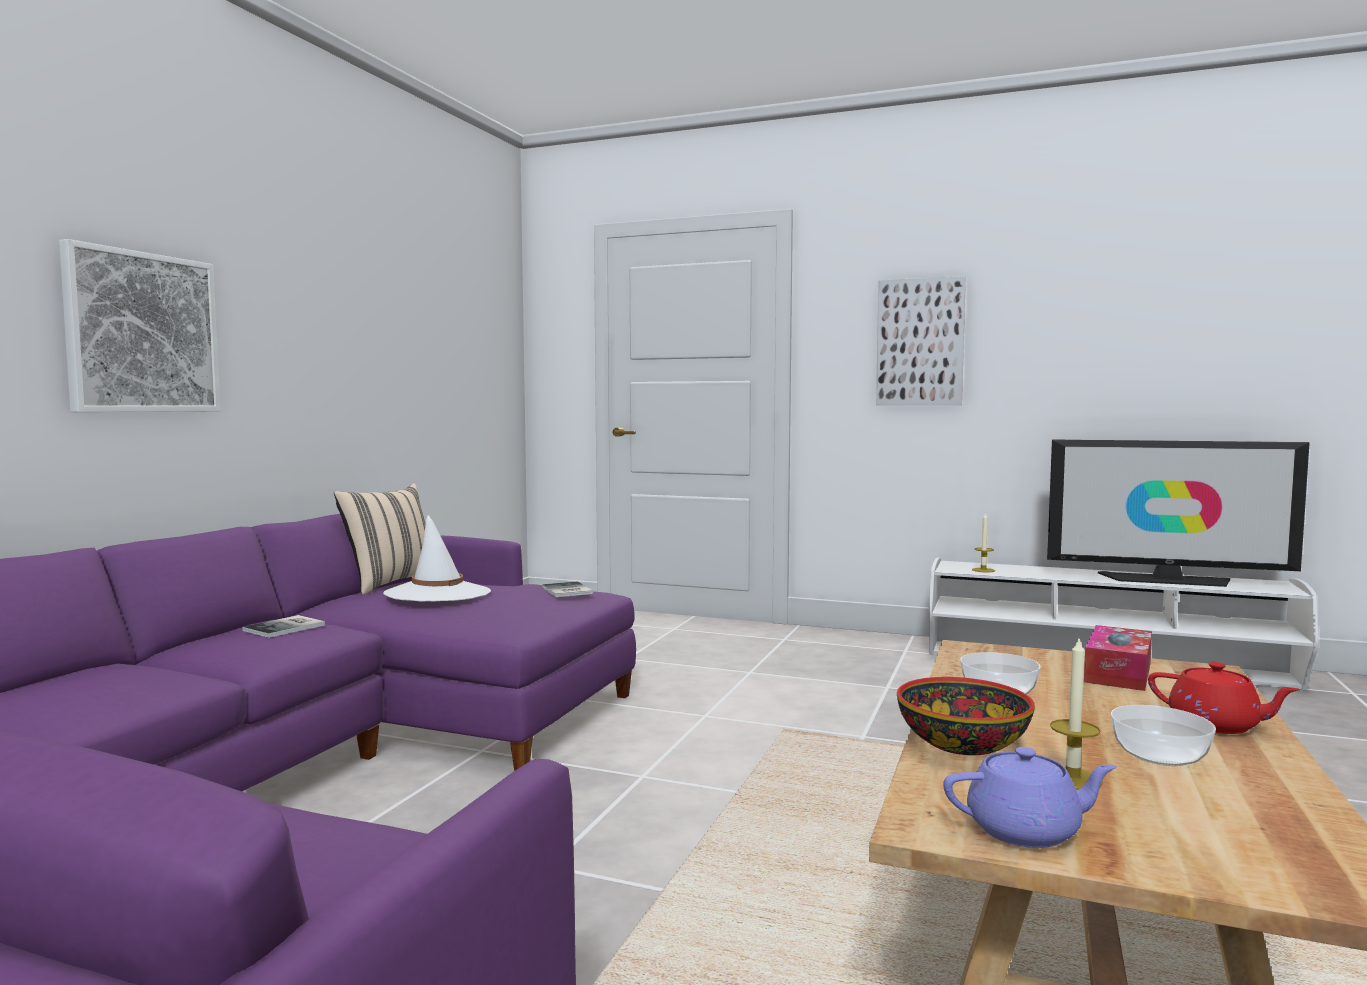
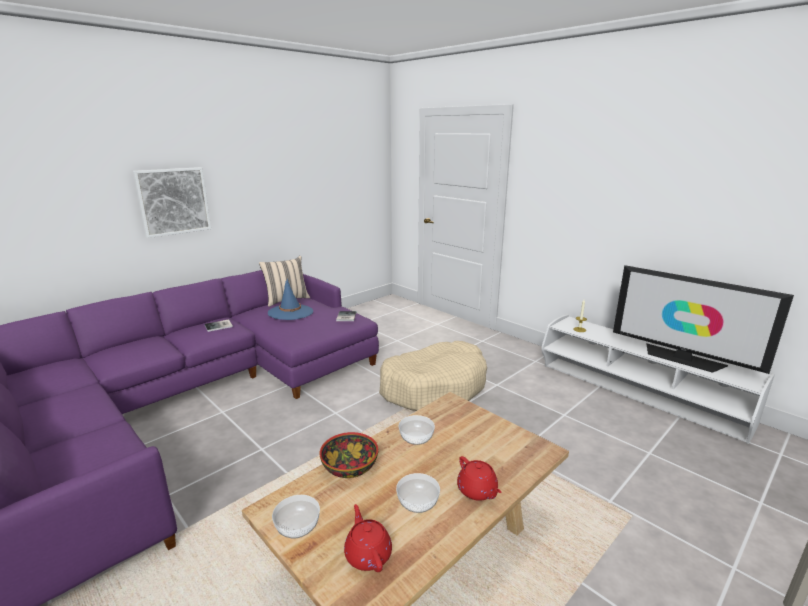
camera: 25 degrees right, 15 degrees up
(438, 594) = (290, 312): white hat -> blue hat
(786, 707) = (434, 387): none -> beige dog bed
(920, 342) = (572, 191): picture -> none
(1026, 831) = (297, 525): purple teapot -> bowl
(1072, 778) = (359, 503): candle -> none
(1118, 672) = (494, 439): tissue box -> none
(1221, 830) = (368, 554): none -> red teapot

